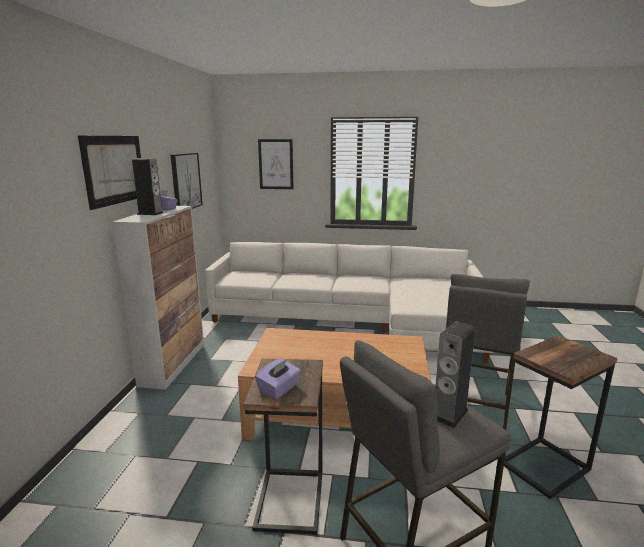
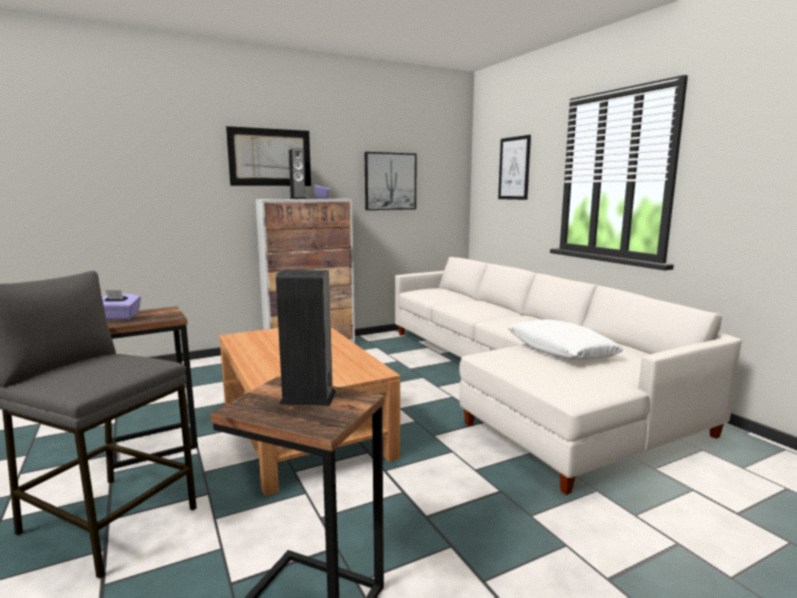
camera: 55 degrees right, 5 degrees down
(422, 290) = (560, 350): none -> white pillow
(449, 414) = (101, 373): speaker -> speaker (308, 398)
(473, 406) = (411, 507): grey stool -> none

